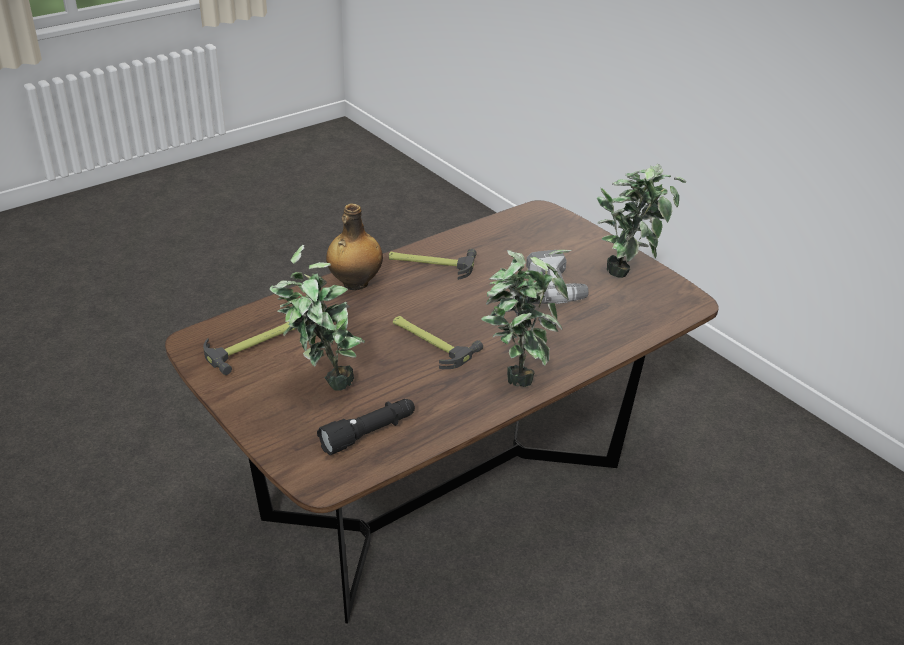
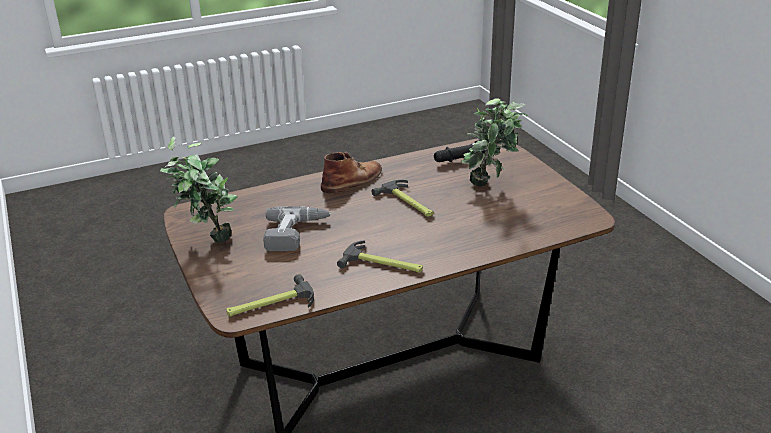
camera: 165 degrees left, 5 degrees down
(253, 345) = (544, 212): hammer -> hammer (269, 304)
(354, 284) = (458, 252): bottle -> none
(519, 372) = (353, 180): potted plant -> brown boot

